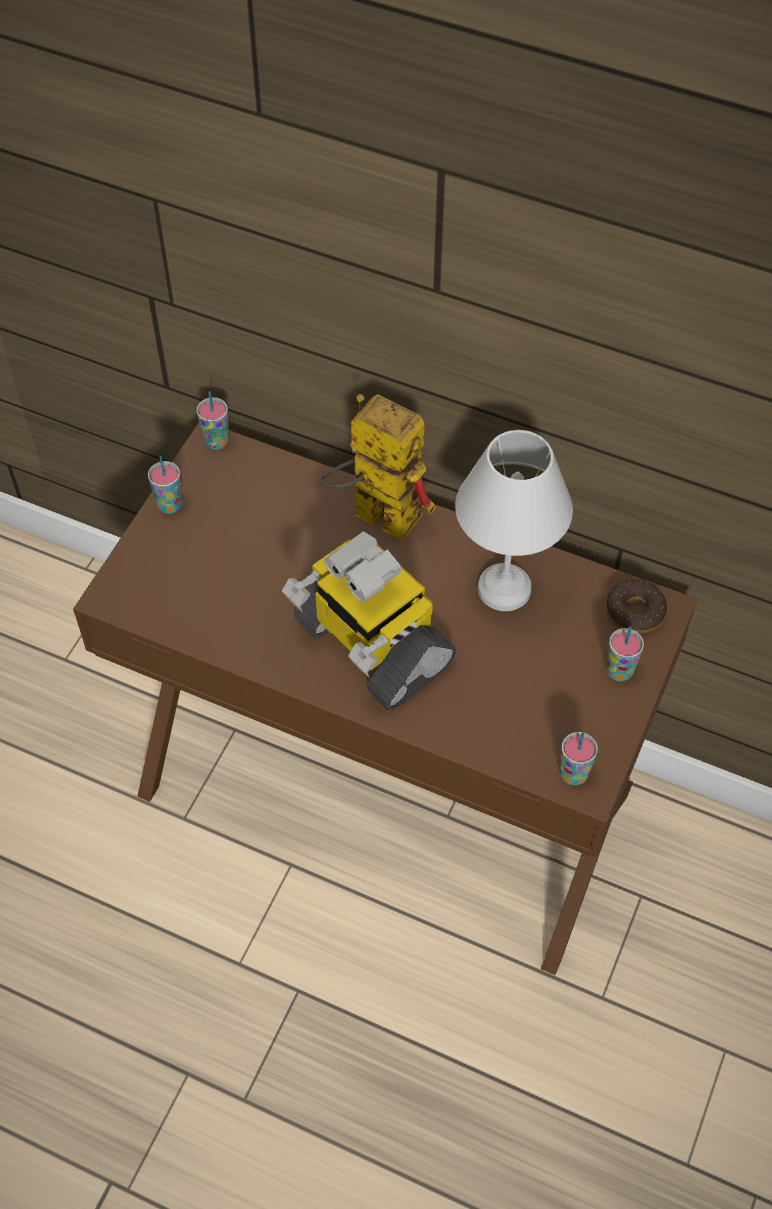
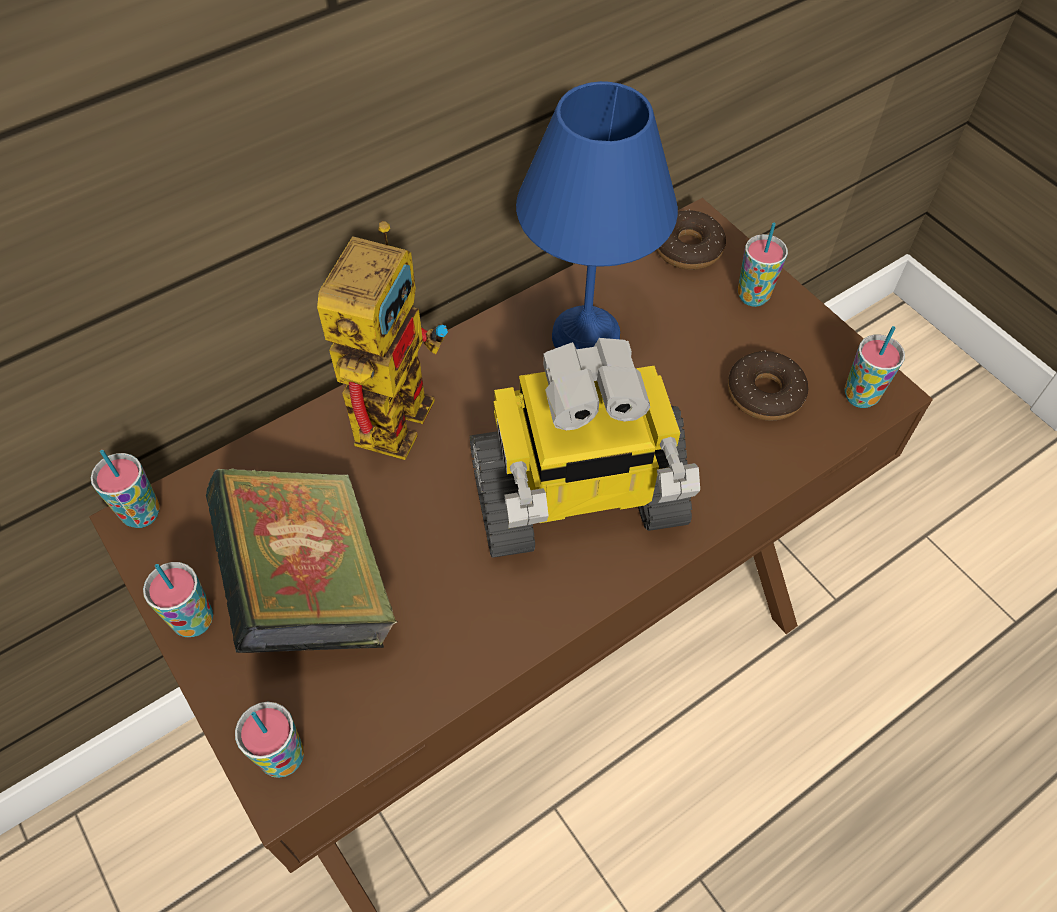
camera: 60 degrees left, 0 degrees up
(121, 589) = (283, 757): none -> cup
(223, 544) = (310, 586): none -> book
(373, 514) = (393, 404): toy robot -> toy robot turned 135 degrees clockwise
(502, 587) = (582, 337): white table lamp -> blue table lamp
(532, 714) = (764, 393): none -> donut

